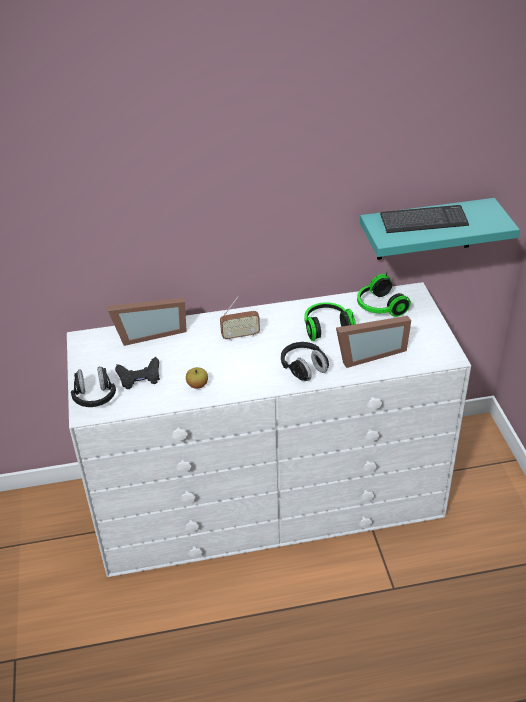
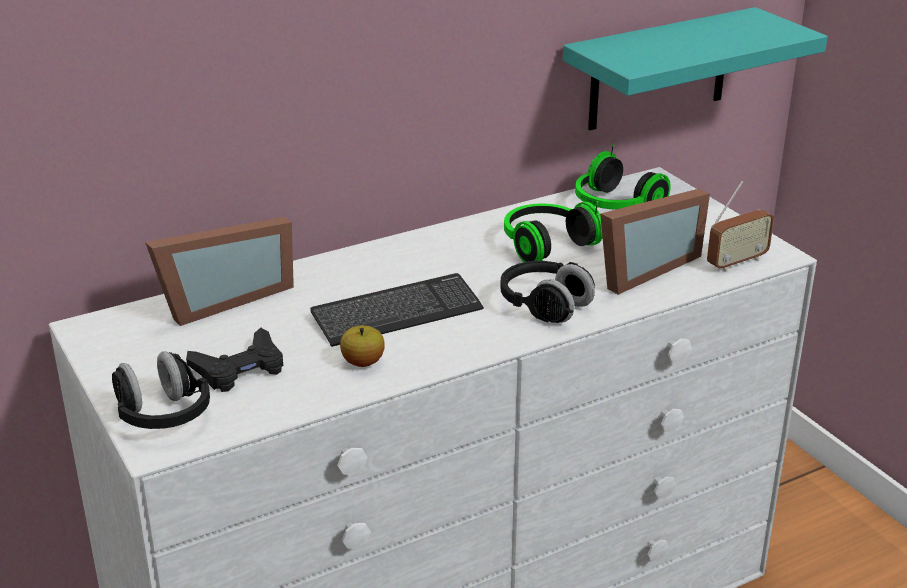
camera: 20 degrees left, 10 degrees down
(240, 336) = (399, 278): radio -> radio (736, 262)
(423, 221) = (673, 41): keyboard -> keyboard (397, 313)

